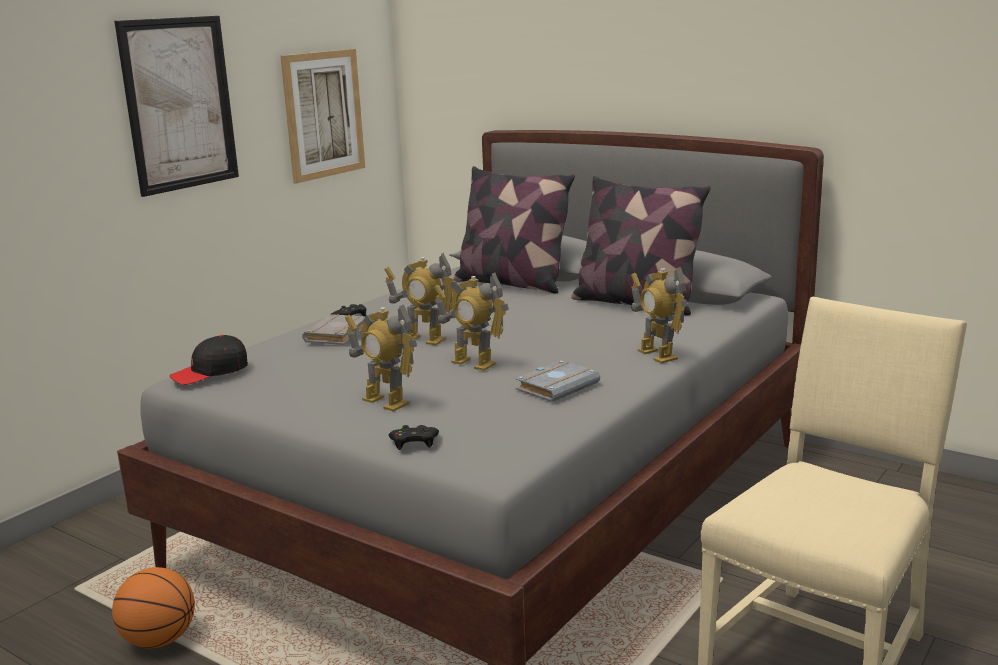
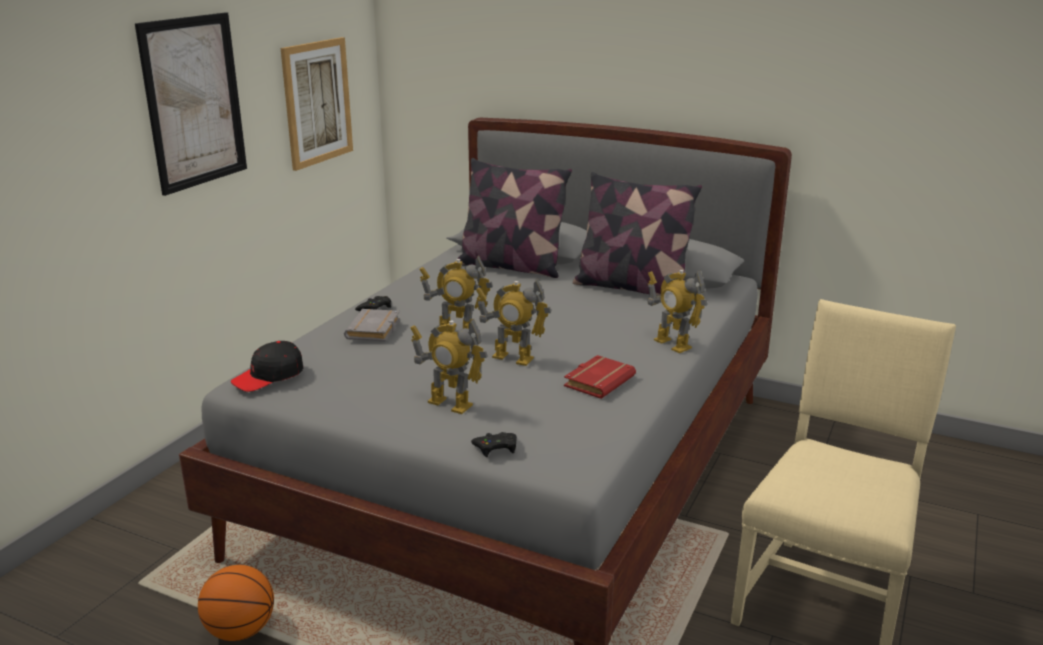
camera: 10 degrees left, 5 degrees up
(557, 386) = (598, 381): grey book -> red book

